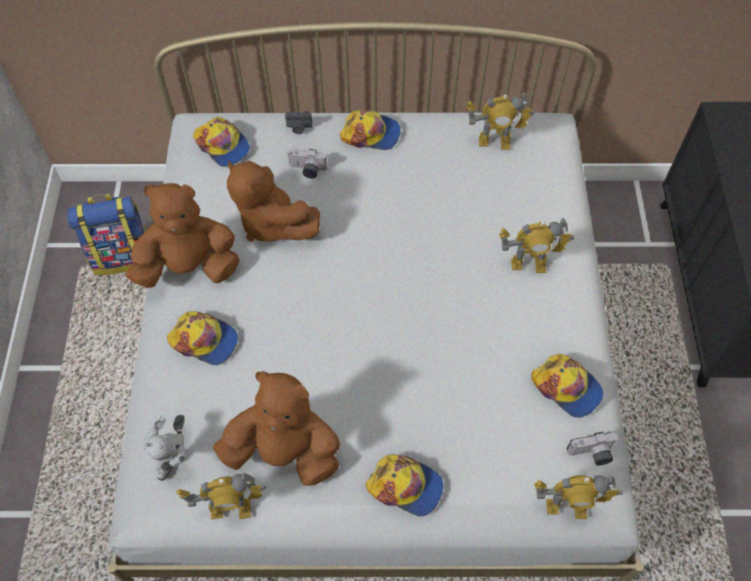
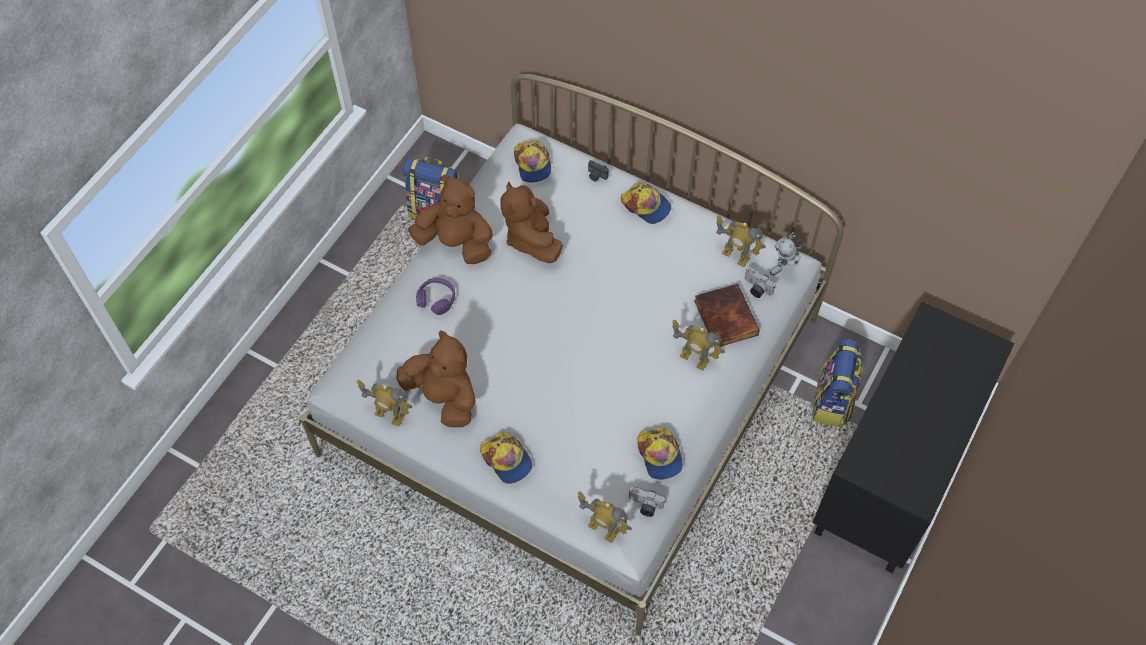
camera: 30 degrees right, 0 degrees up
(176, 458) = (374, 366): toy robot -> toy robot (785, 267)
(205, 340) = (436, 299): cap -> purple headphones
(307, 170) = (581, 211): camera -> camera (756, 289)
(527, 208) = (724, 317): none -> book
(625, 253) = (833, 402): none -> backpack

